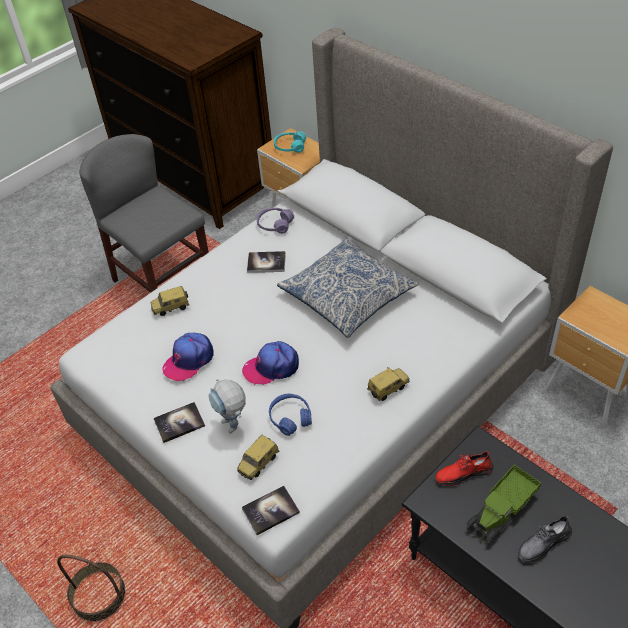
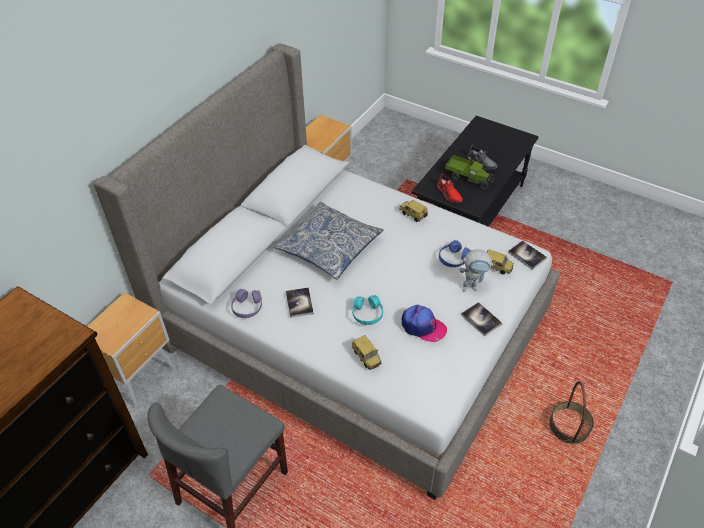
camera: 105 degrees left, 0 degrees up
(234, 428) = (473, 287): toy robot -> toy robot turned 45 degrees clockwise
(271, 367) = (412, 277): cap -> none
(290, 147) = (112, 328): turquoise headphones -> turquoise headphones (367, 314)

